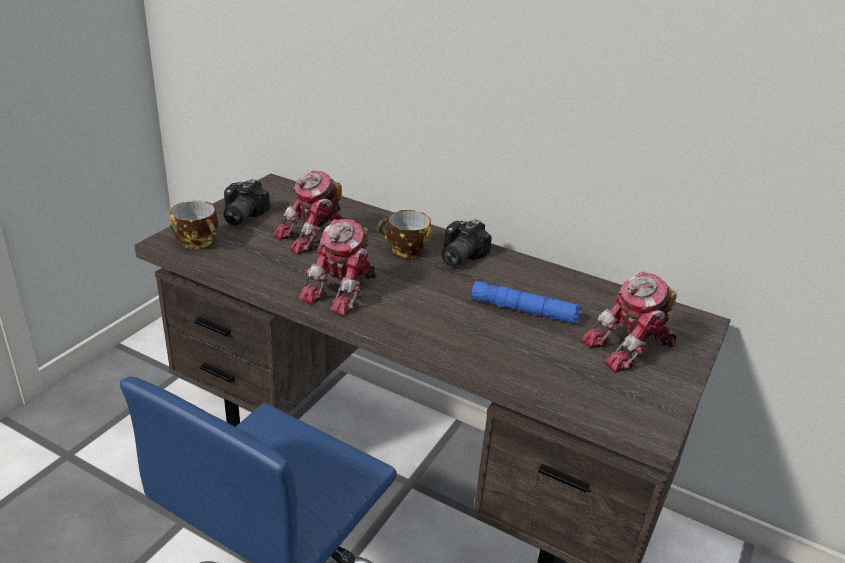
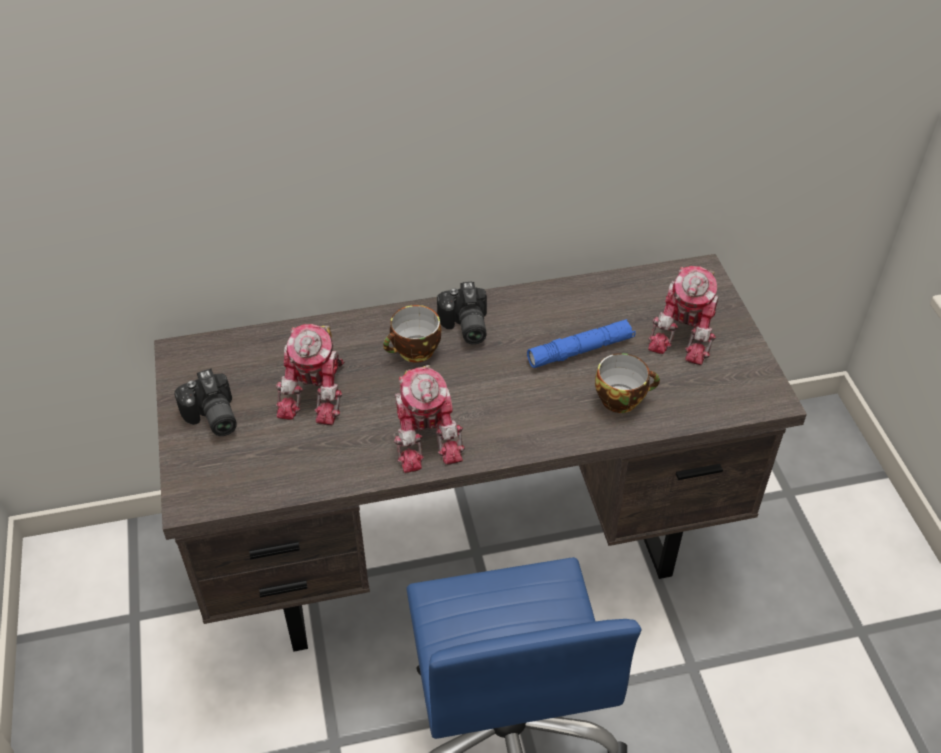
camera: 40 degrees left, 15 degrees up
(199, 242) = (221, 478): cup -> cup (622, 398)

